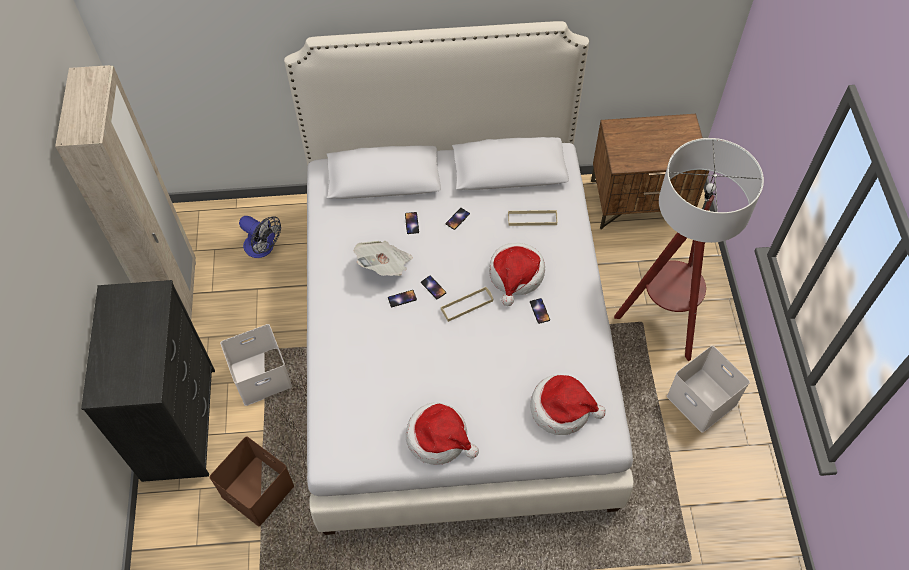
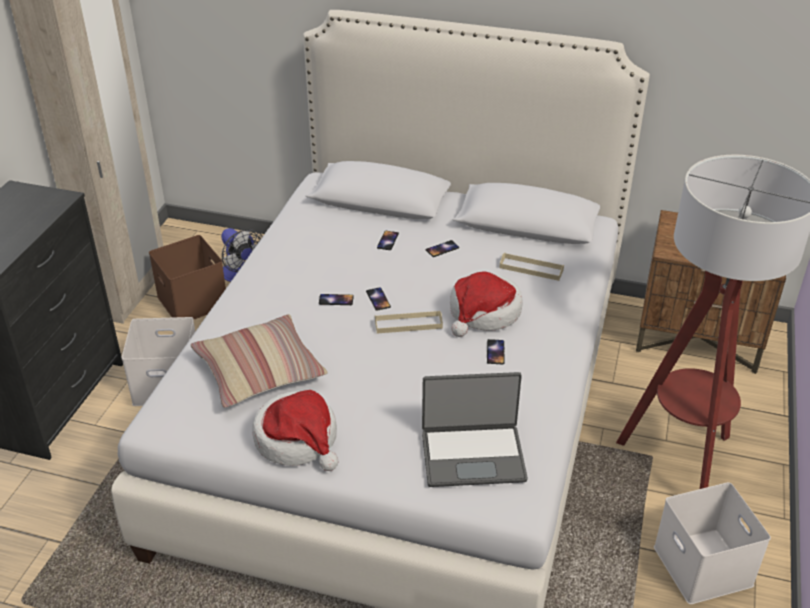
camera: 20 degrees right, 20 degrees down
(256, 491) = (90, 490): brown storage box -> brown storage box (191, 301)
(380, 387) = (259, 371): none -> pillow
(385, 265) = (335, 268): newspaper -> none
(562, 409) = (473, 455): hat -> laptop

